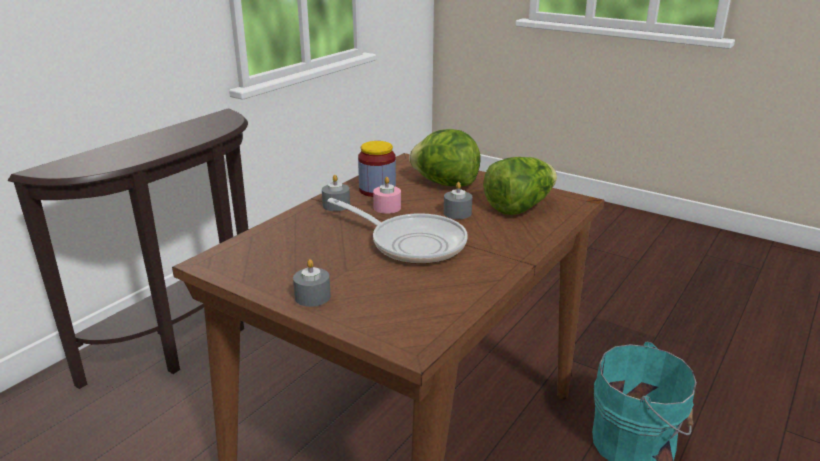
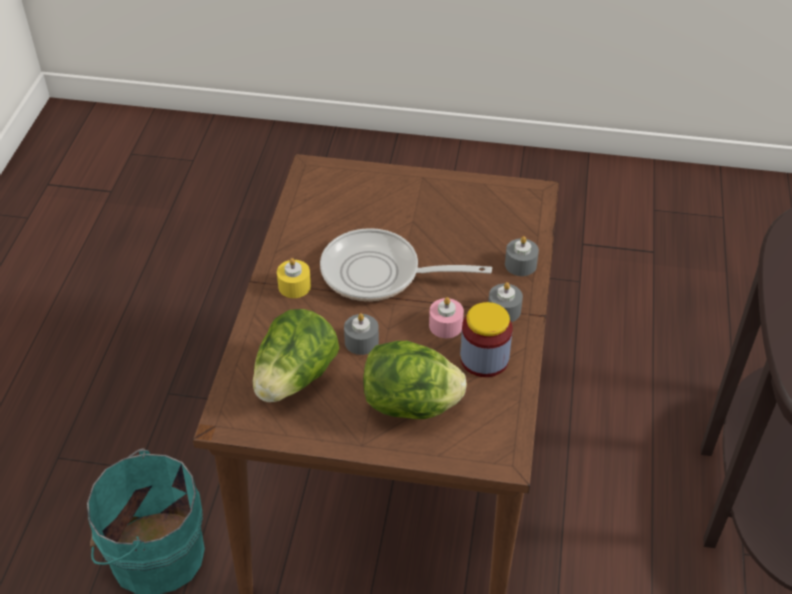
camera: 155 degrees right, 20 degrees up
(312, 296) = (415, 186): grey candle -> grey candle (520, 264)
(493, 252) = (294, 286): none -> yellow candle

